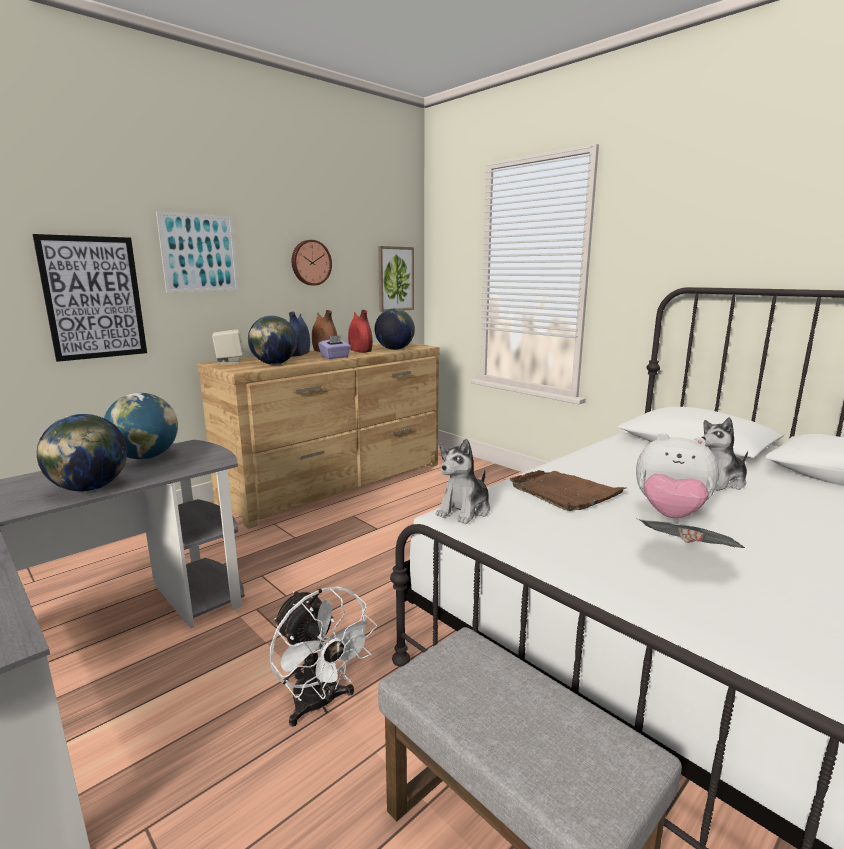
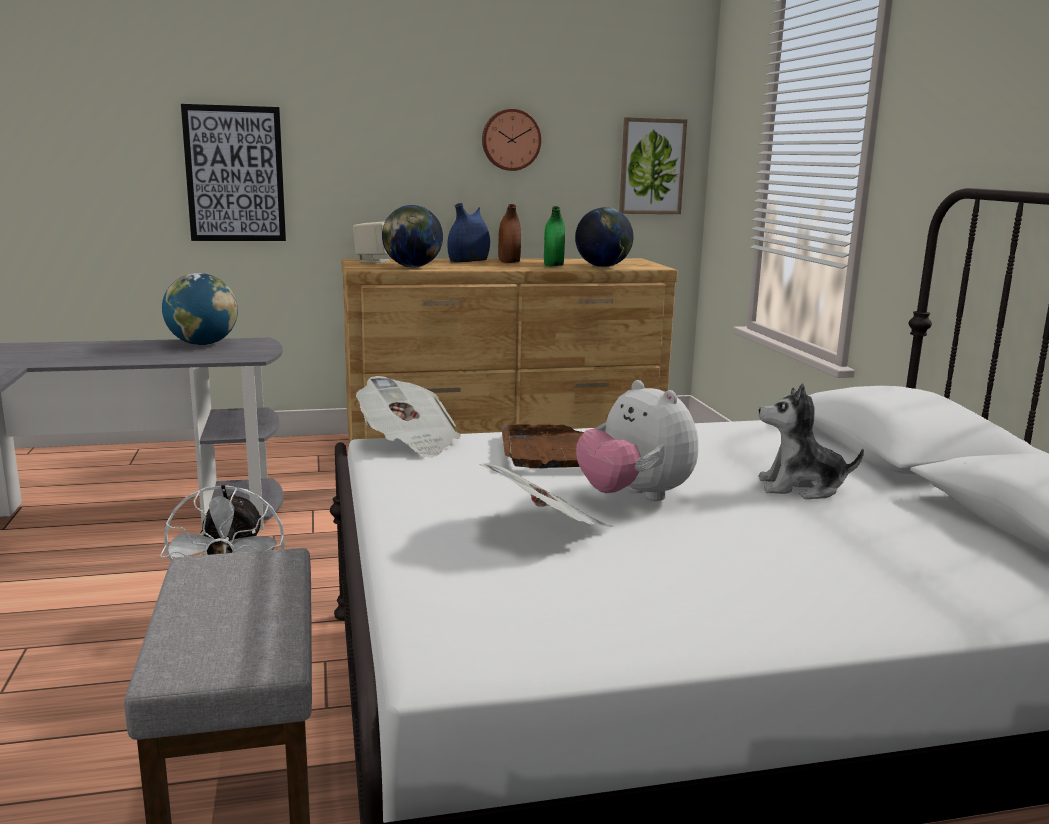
camera: 30 degrees right, 0 degrees up
(89, 489) = (120, 358): globe -> none
(199, 253) = (358, 125): picture -> none
(335, 357) = (500, 267): purple tissue box -> none
(360, 351) = (553, 264): red vase -> green vase
(465, 510) = (409, 443): plush toy -> newspaper

